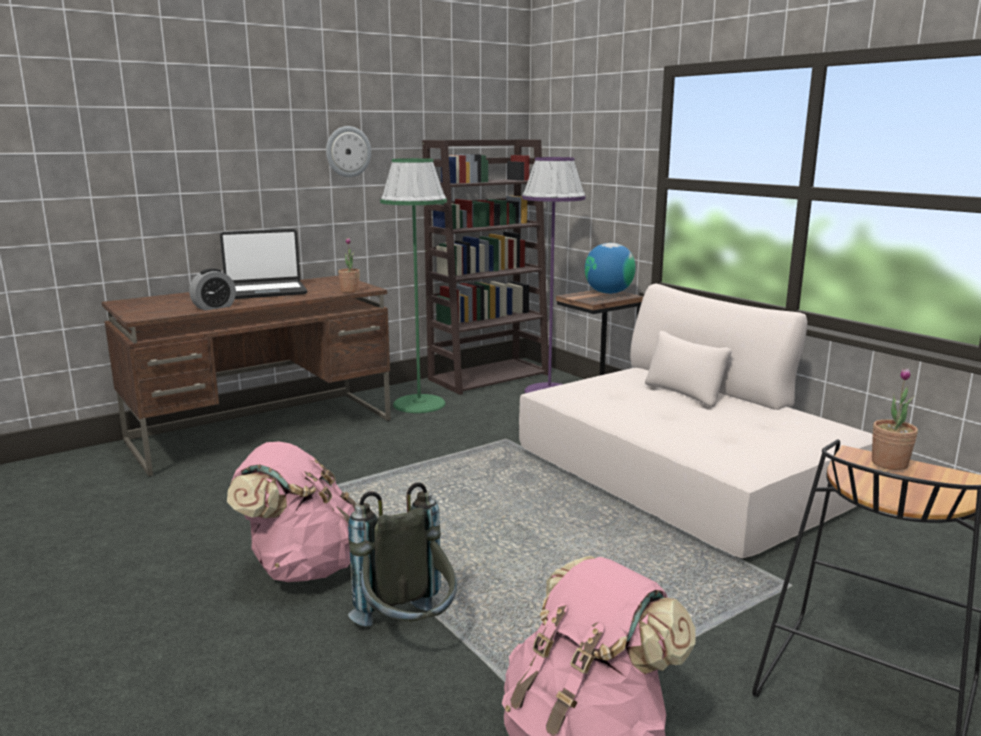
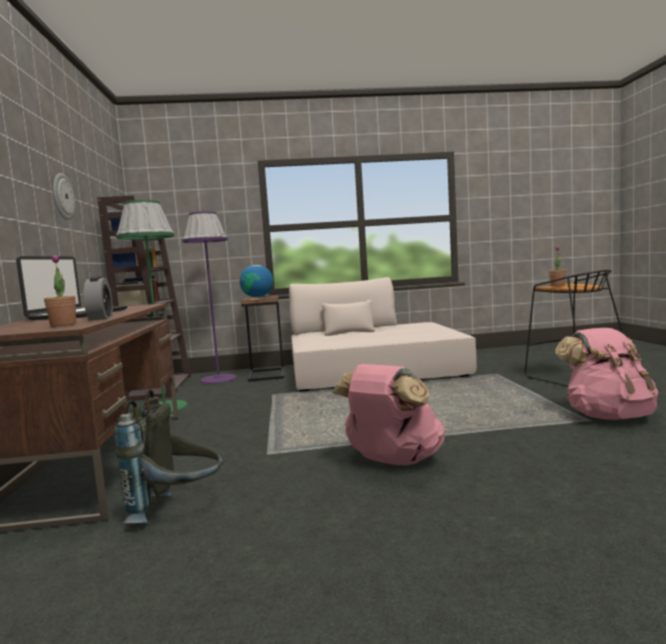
camera: 60 degrees left, 10 degrees down
(349, 291) = (147, 305): potted plant -> potted plant (63, 325)
(408, 632) = (499, 438): grey backpack -> grey backpack (179, 509)

